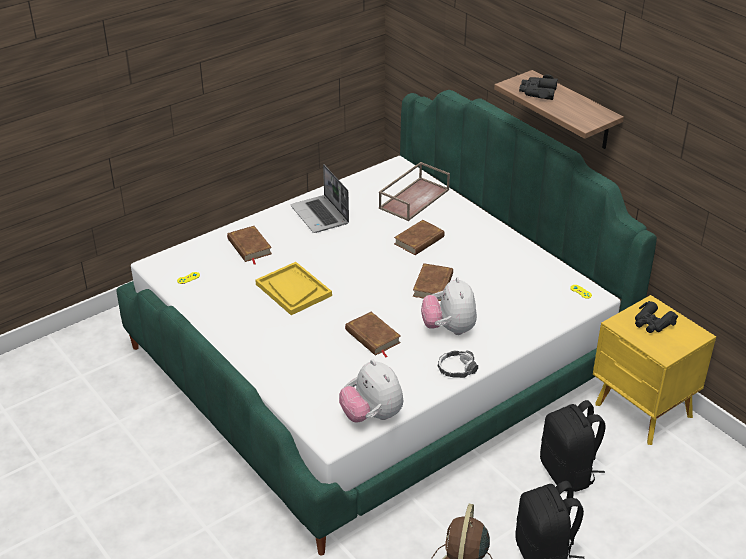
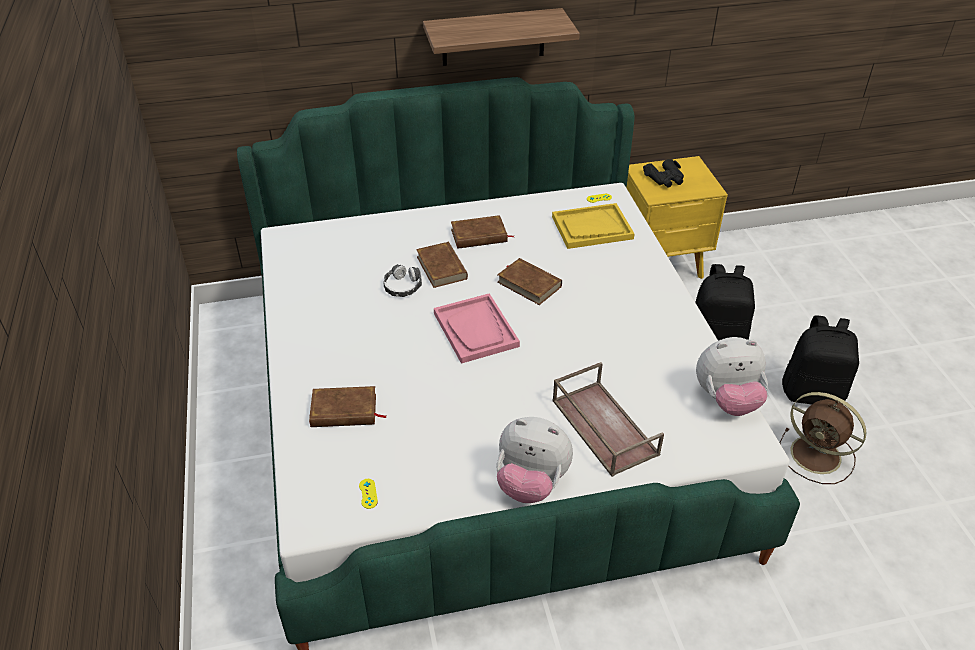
camera: 65 degrees left, 5 degrees up
(293, 290) = (465, 396): yellow tray -> yellow tray (592, 228)
(321, 215) = (329, 327): laptop -> none
(362, 275) = (476, 330): none -> pink tray
(372, 337) = (593, 357): brown book -> brown book (479, 236)
(414, 198) = (359, 245): brown tray -> brown tray (602, 427)
(449, 329) = (609, 298): plush toy -> plush toy (531, 483)
(456, 369) = (677, 314): headphones -> headphones (402, 286)
(537, 92) = (475, 31): black binoculars -> none

